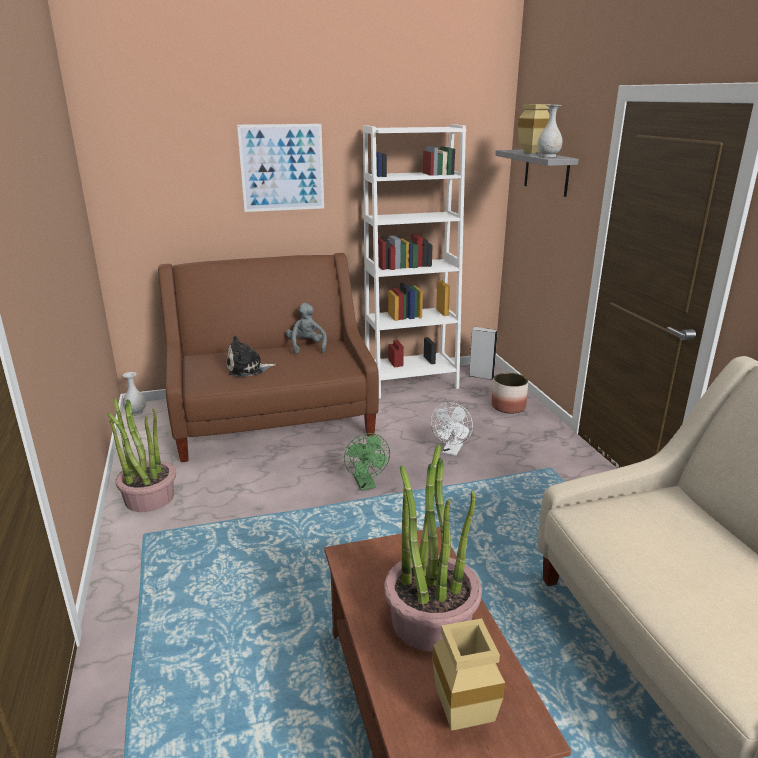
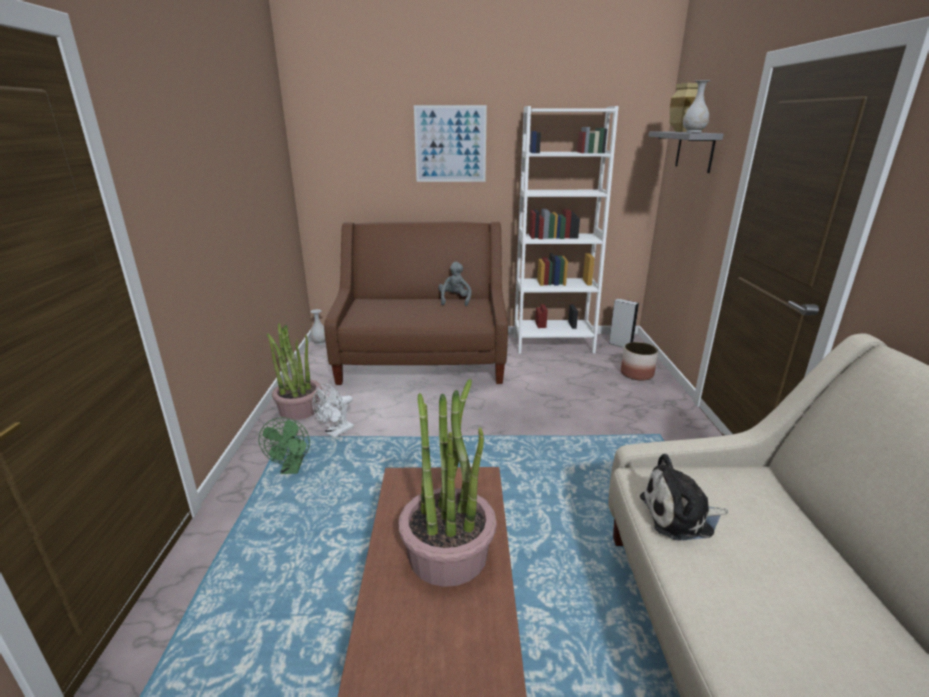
camera: 15 degrees right, 0 degrees up
(247, 369) = (397, 313): plush toy -> plush toy (680, 516)
(366, 485) = (478, 424): green fan -> green fan (291, 469)
(451, 451) = (568, 406): white fan -> white fan (336, 433)
(460, 715) = (430, 657): beige vase -> none

